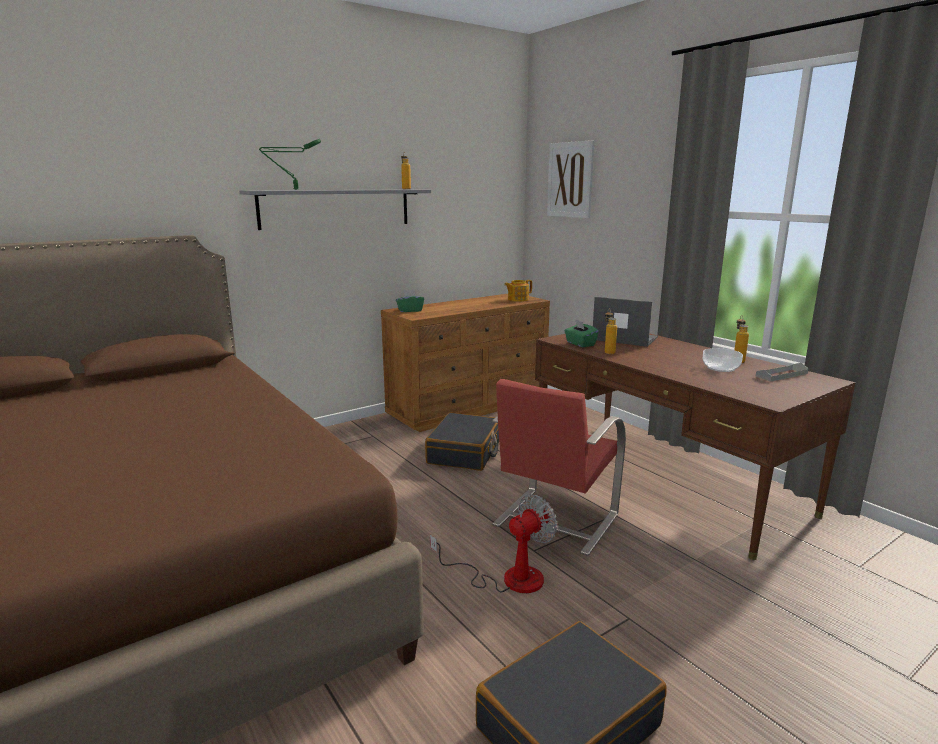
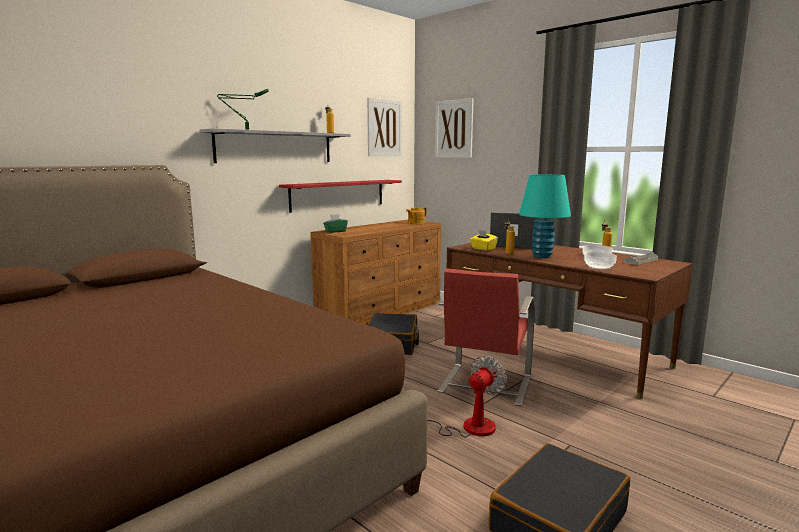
camera: 10 degrees left, 5 degrees down
(419, 264) = (338, 195): none -> red shelf
(482, 178) = (384, 128): none -> picture
(580, 344) = (483, 249): green tissue box -> yellow tissue box
(649, 360) = (542, 256): none -> turquoise table lamp
(714, 383) = (599, 267): none -> bowl

